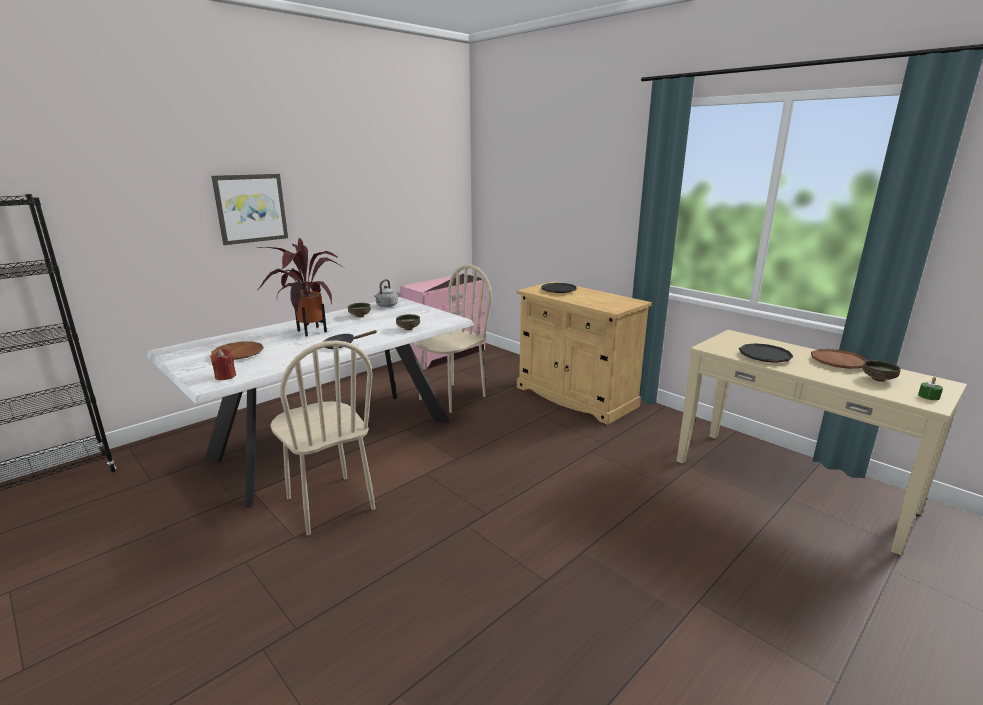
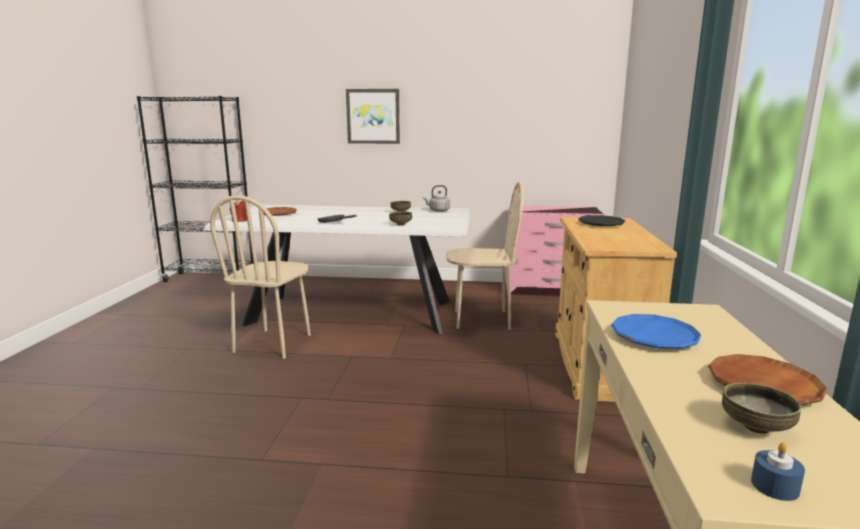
camera: 50 degrees right, 5 degrees down
(308, 331) = (344, 213): potted plant -> none
(764, 356) = (654, 337): black plate -> blue plate
(928, 396) = (774, 486): green candle -> blue candle

